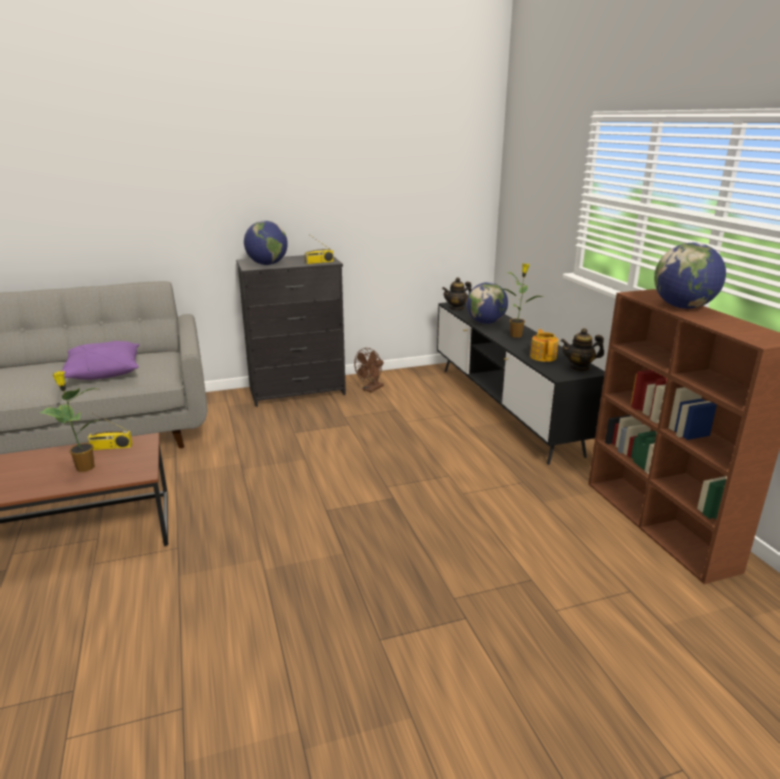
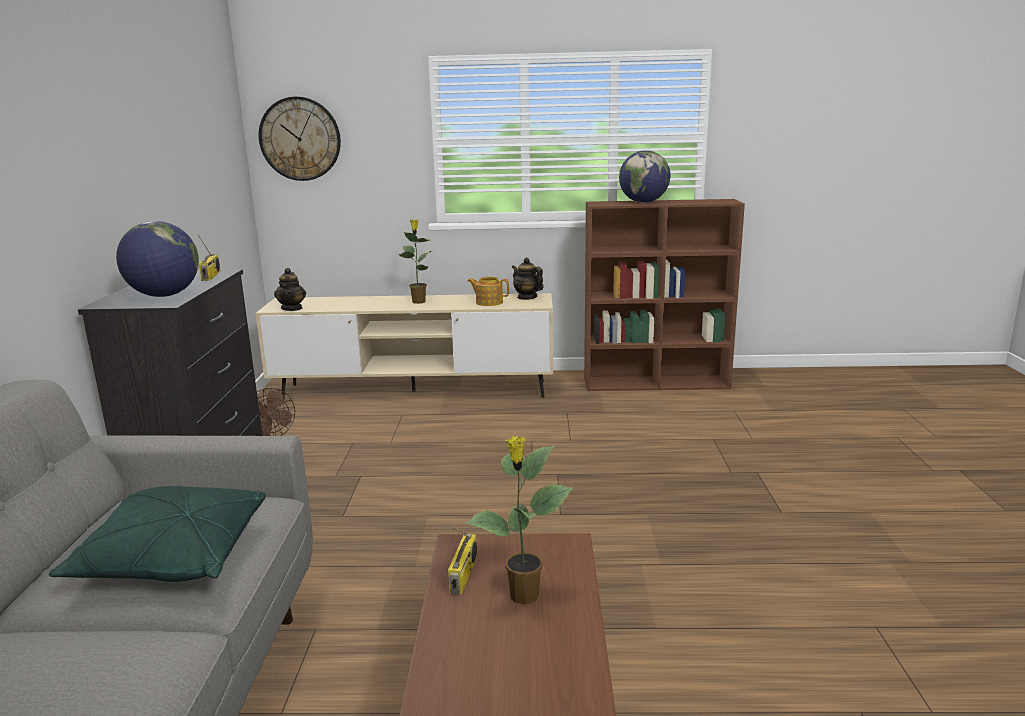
camera: 70 degrees left, 5 degrees down
(103, 372) = (172, 558): purple pillow -> green pillow
(486, 322) = (362, 305): globe -> none
(504, 408) = (413, 391): black tv stand -> beige tv stand
(520, 179) = (300, 139): none -> wall clock
(579, 367) = (527, 297): teapot -> teapot turned 120 degrees clockwise

